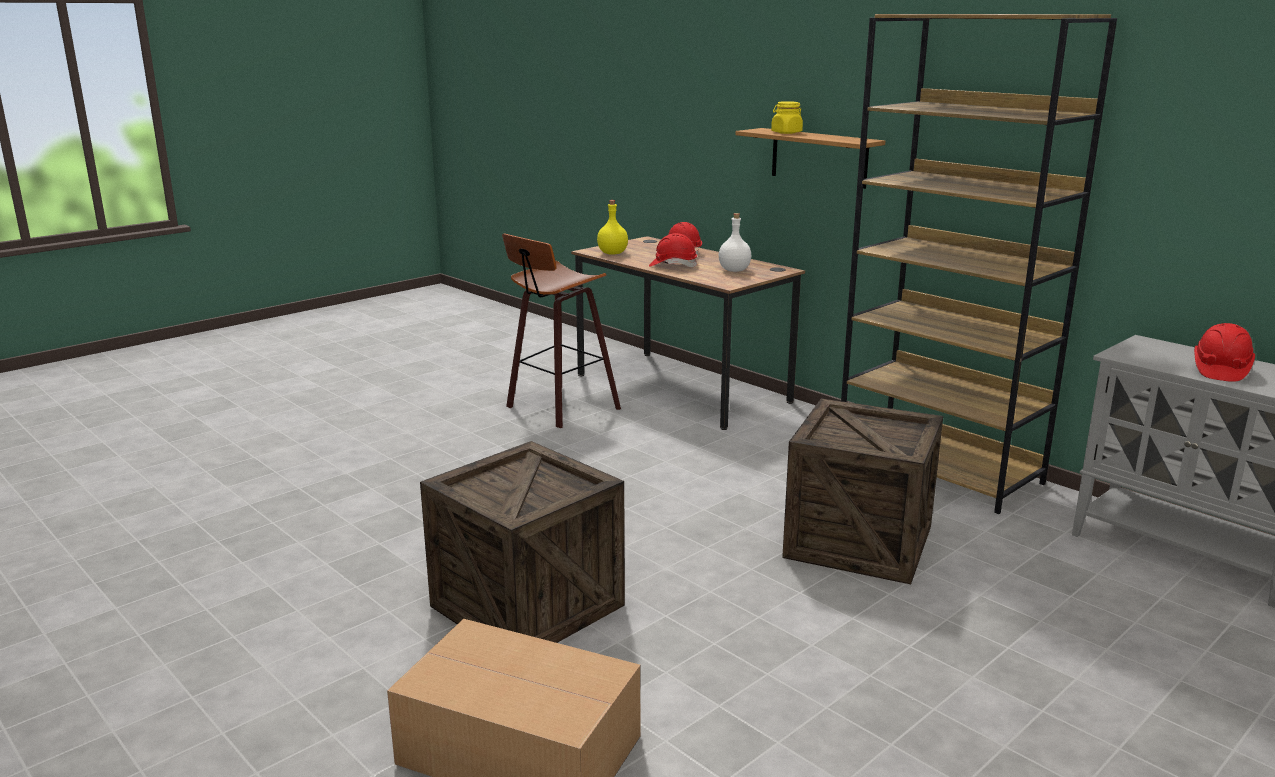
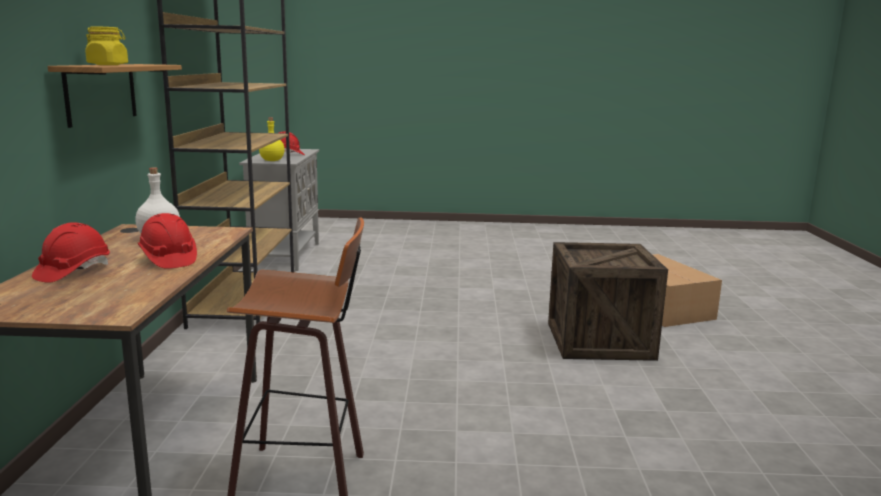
camera: 135 degrees left, 5 degrees down
(612, 253) = (123, 299): yellow bottle -> yellow bottle (272, 160)
(858, 541) = (383, 300): crate -> none

